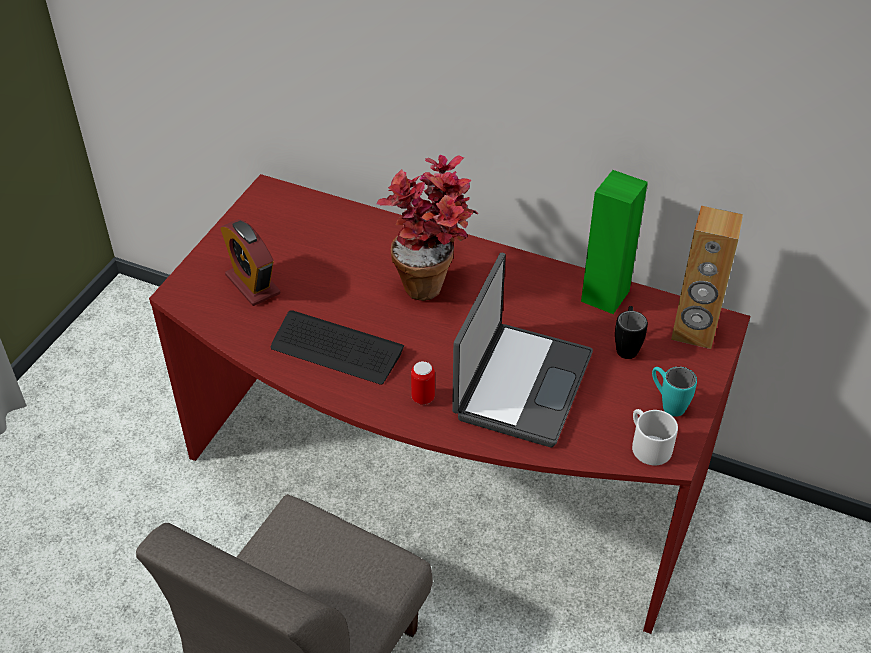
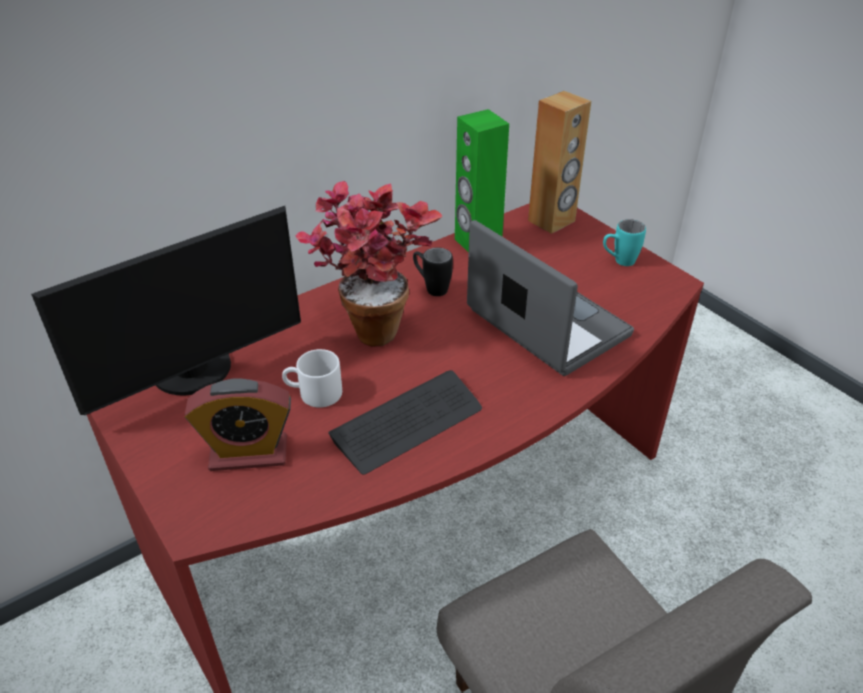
camera: 60 degrees left, 5 degrees down
(309, 220) = (196, 373): none -> monitor
(423, 398) = (520, 388): can -> none
(626, 346) = (542, 255): black mug -> black mug (431, 287)
(647, 445) = (656, 288): white mug -> white mug (313, 393)

